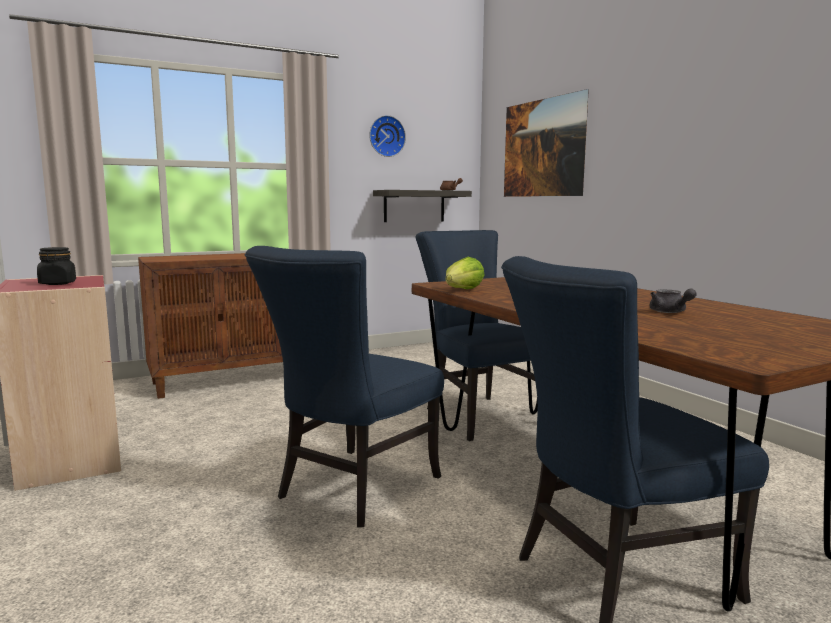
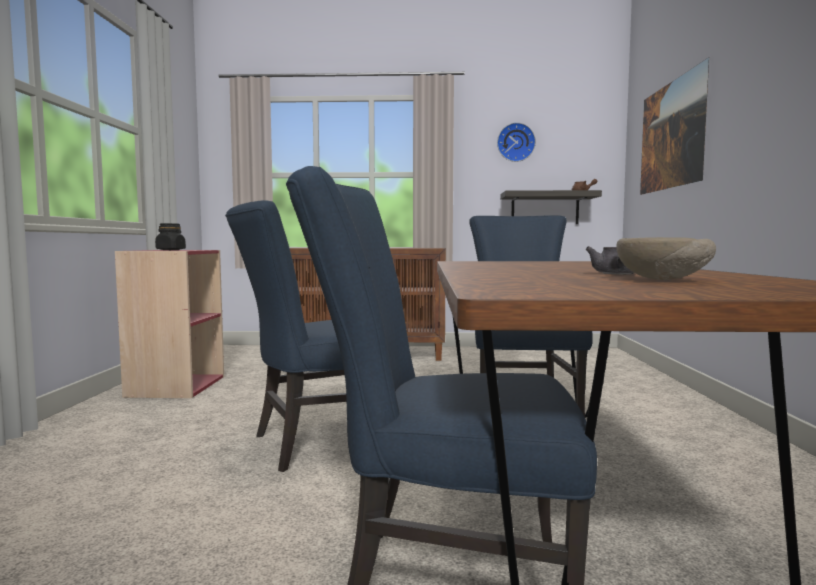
camera: 30 degrees right, 5 degrees down
(462, 290) = (460, 263): lettuce -> none
(738, 324) = (665, 280): none -> beige bowl

